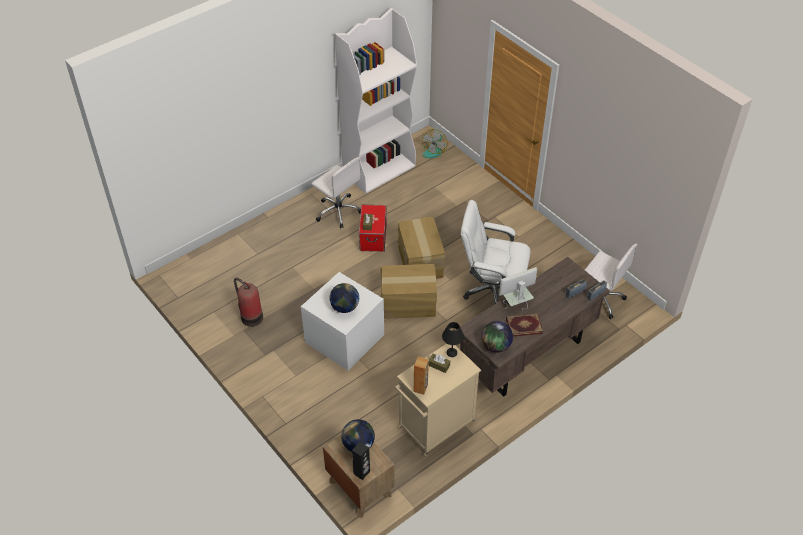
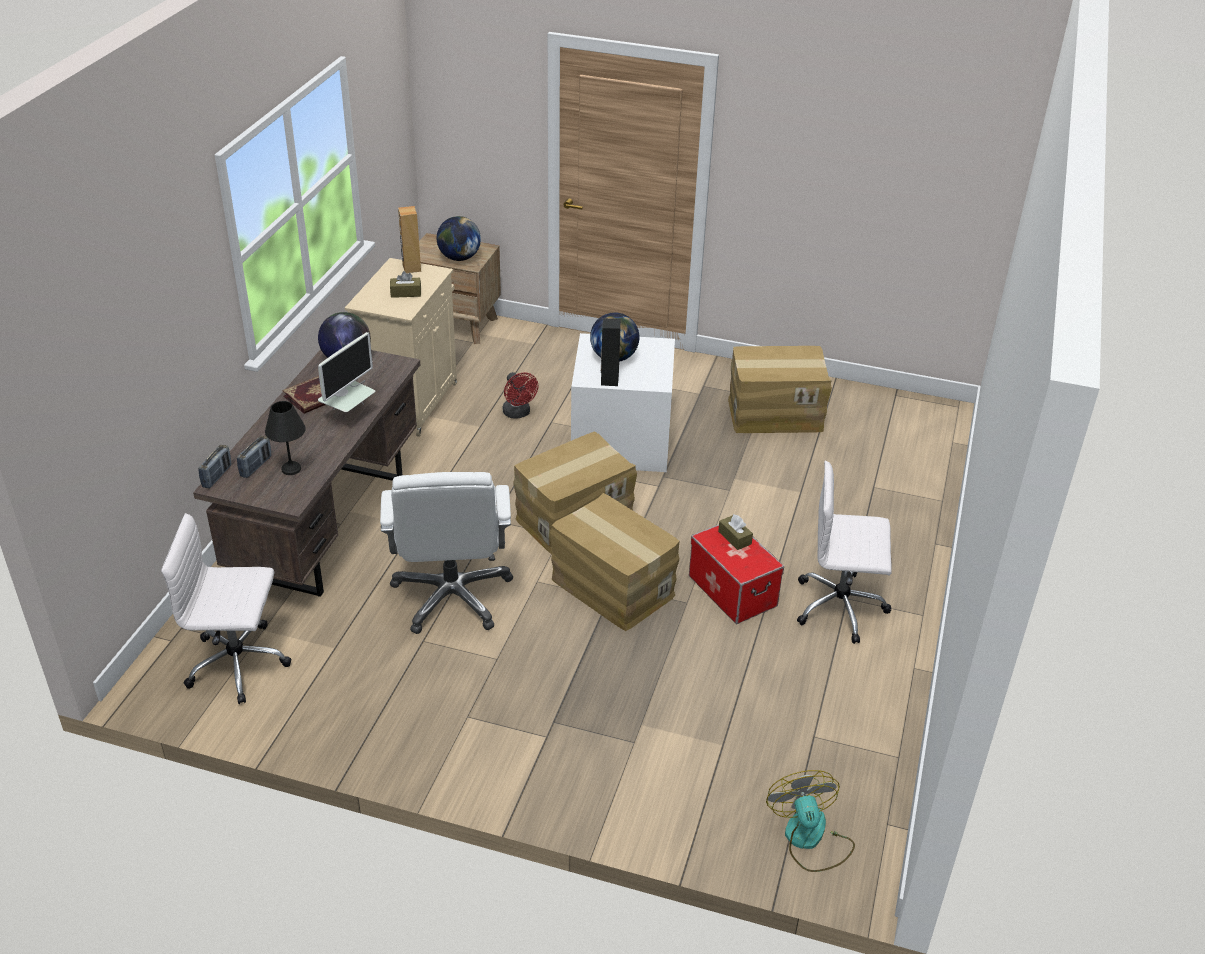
camera: 145 degrees right, 10 degrees down
(250, 317) = (775, 413): fire extinguisher -> cardboard box
(362, 472) = (434, 242): black speaker -> black speaker (609, 380)
(379, 169) = (867, 728): white bookcase -> none
(382, 385) = (518, 414): none -> red fan
(451, 352) = (399, 309): black table lamp -> black table lamp (292, 469)
(492, 289) = (452, 596): white office chair -> white office chair turned 105 degrees clockwise

